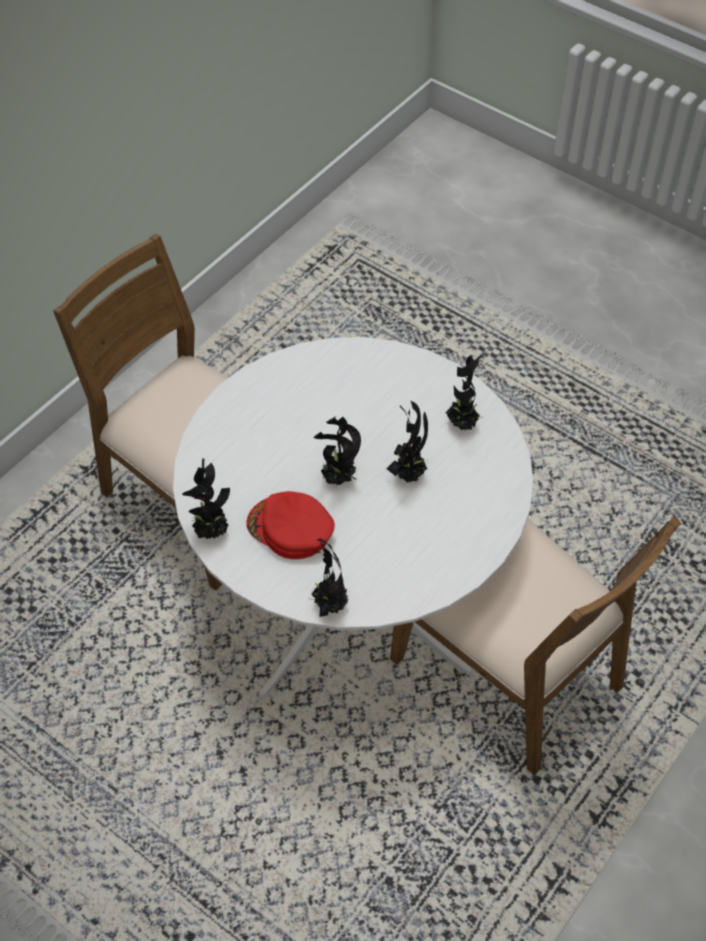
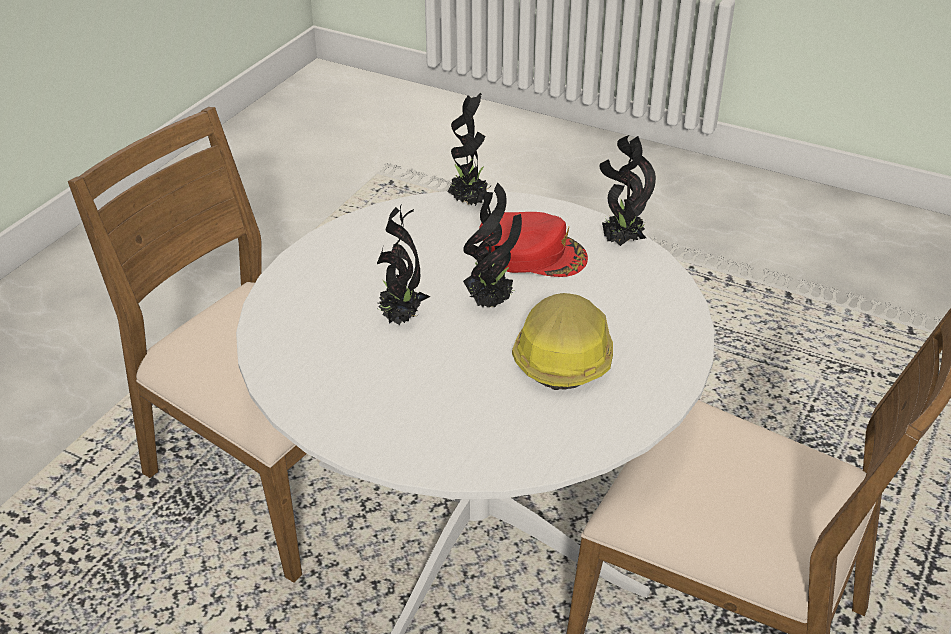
camera: 170 degrees right, 15 degrees down
(299, 425) = (563, 354): none -> hard hat
(463, 424) = (332, 382): potted plant -> none

